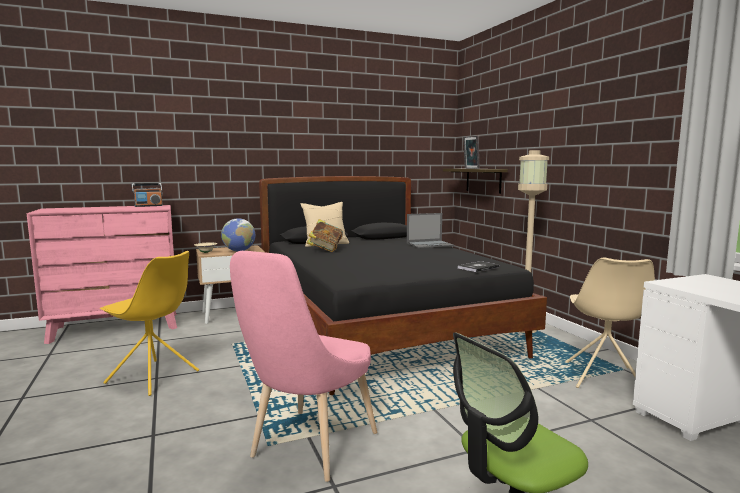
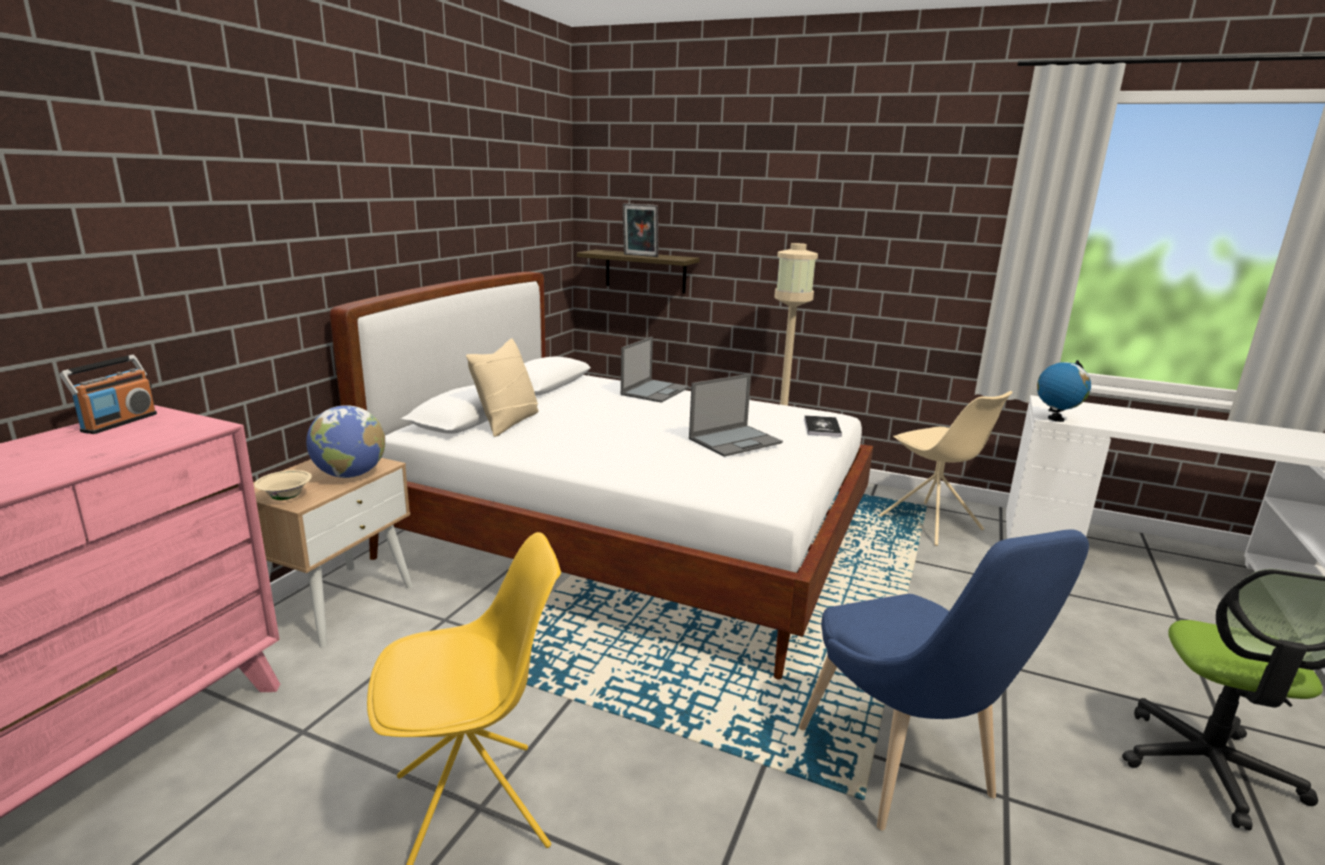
camera: 45 degrees left, 10 degrees up
(309, 449) = (903, 770): pink chair -> blue chair
(325, 249) = (549, 437): book -> none
(380, 328) = (629, 540): black bed -> white bed
(402, 262) = (735, 441): none -> laptop
(669, 284) = (1055, 419): none -> globe

